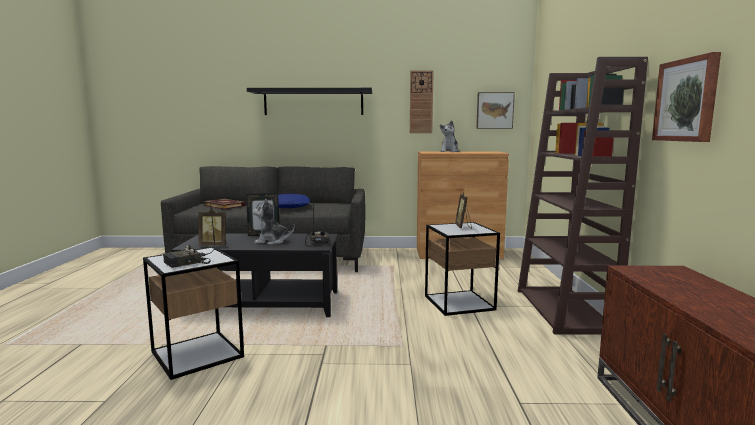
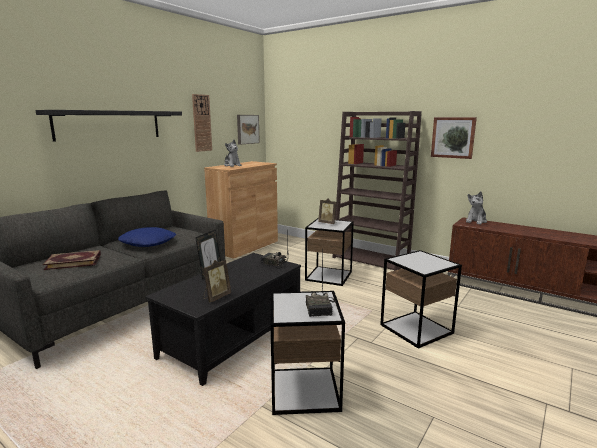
camera: 55 degrees left, 5 degrees up
(272, 241) = (242, 275): plush toy -> plush toy (476, 221)
(391, 384) = (416, 329): none -> side table

